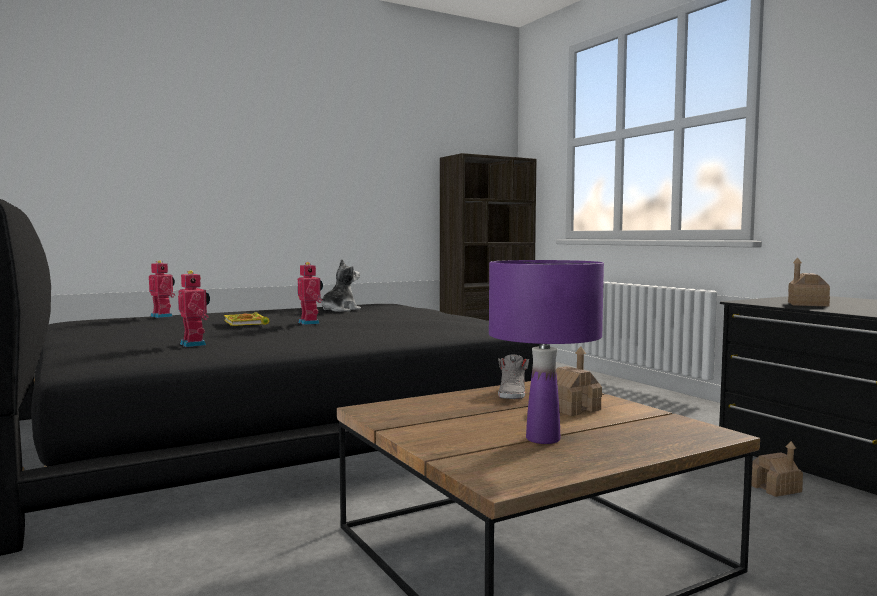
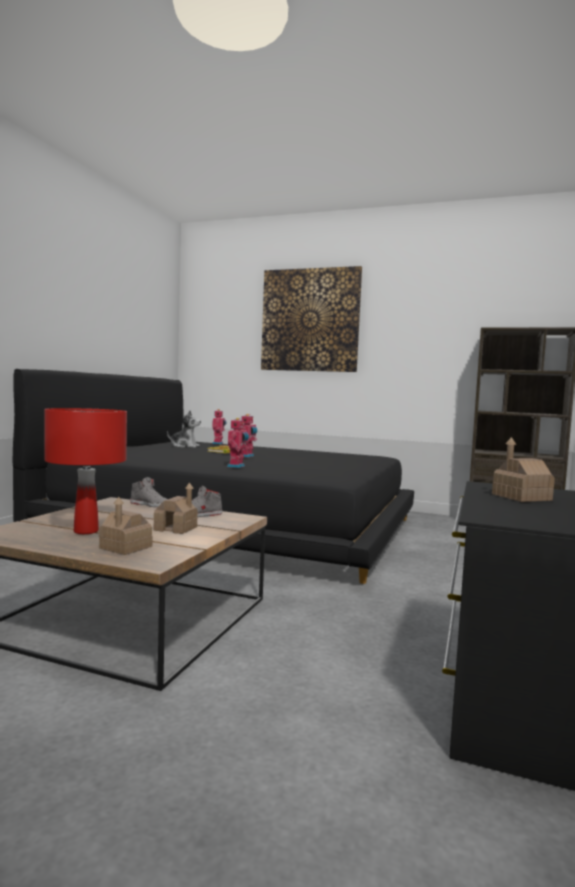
camera: 50 degrees right, 0 degrees up
(195, 344) = (148, 455): toy robot -> toy robot (237, 466)
(240, 126) = (310, 320): none -> picture
(339, 310) = (318, 454): plush toy -> plush toy (185, 446)
(425, 400) = (151, 504): none -> grey shoe
(542, 439) = (86, 531): purple table lamp -> red table lamp
(774, 488) = (380, 683): toy house -> toy house (125, 547)

